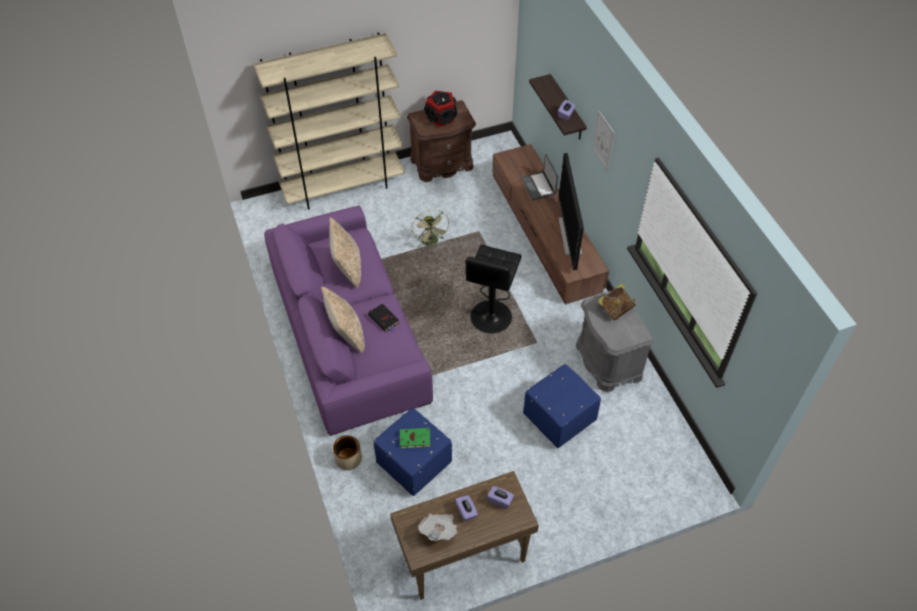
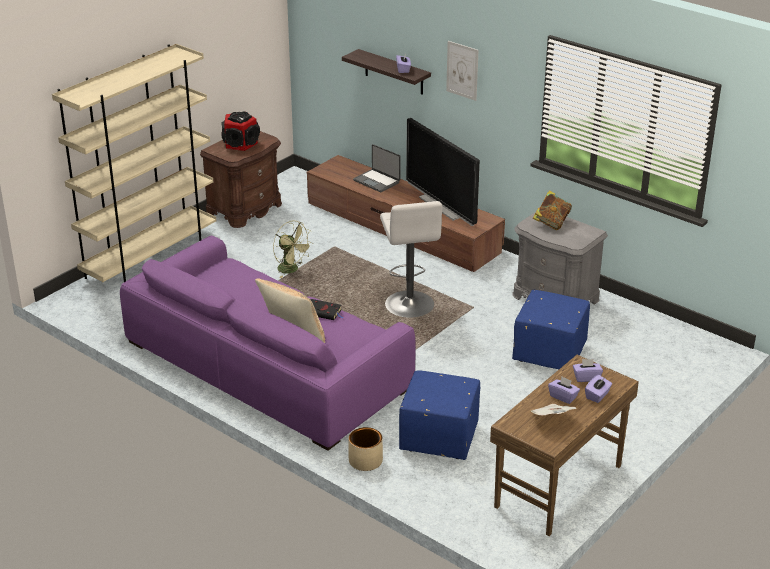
camera: 30 degrees left, 20 degrees down
(348, 268) = (243, 288): beige pillow -> none
(414, 439) = (442, 390): green book -> none
(490, 317) = (409, 304): black stool -> white stool
(493, 524) = (597, 395): none -> purple tissue box

